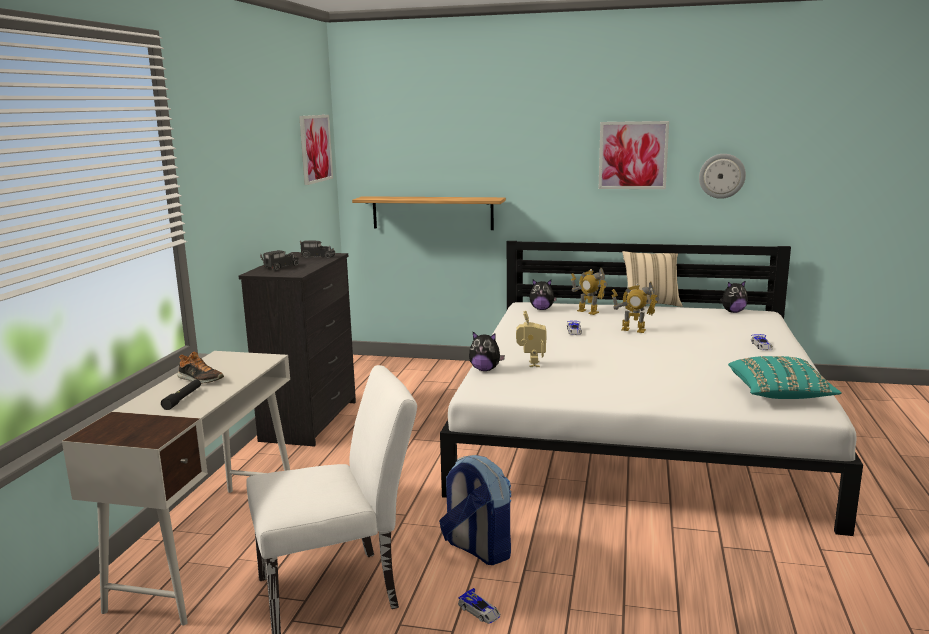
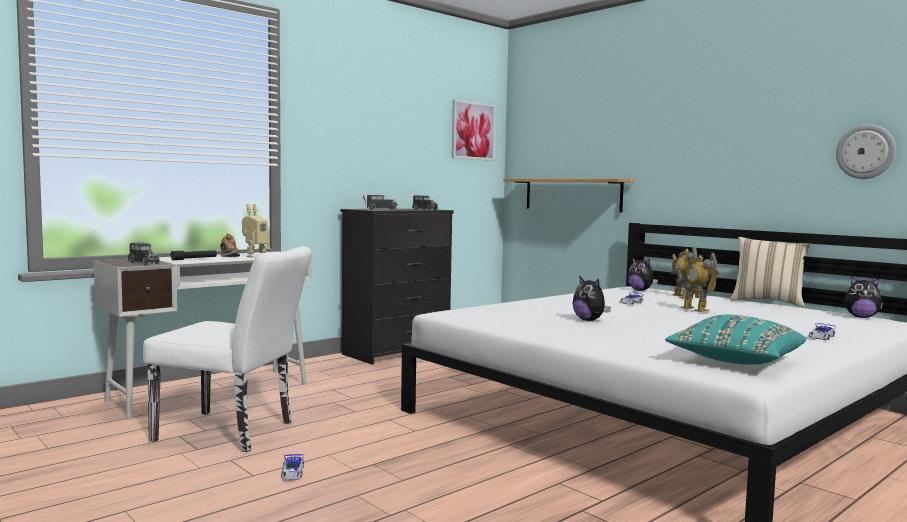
camera: 35 degrees right, 10 degrees down
(152, 427) = (143, 262): none -> toy truck
(477, 549) = (364, 442): backpack -> none
(485, 369) = (485, 306): plush toy -> plush toy (589, 320)
(531, 364) = (531, 309): toy robot -> toy robot (254, 256)
(633, 155) = (761, 131): picture -> none

